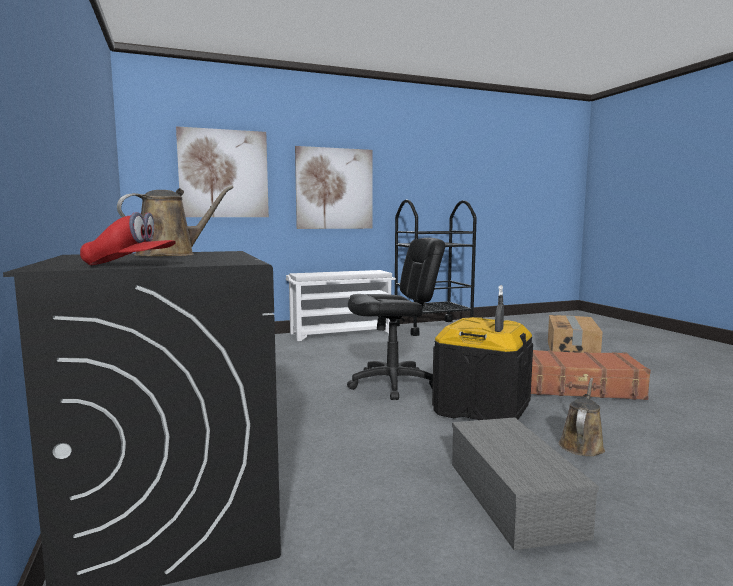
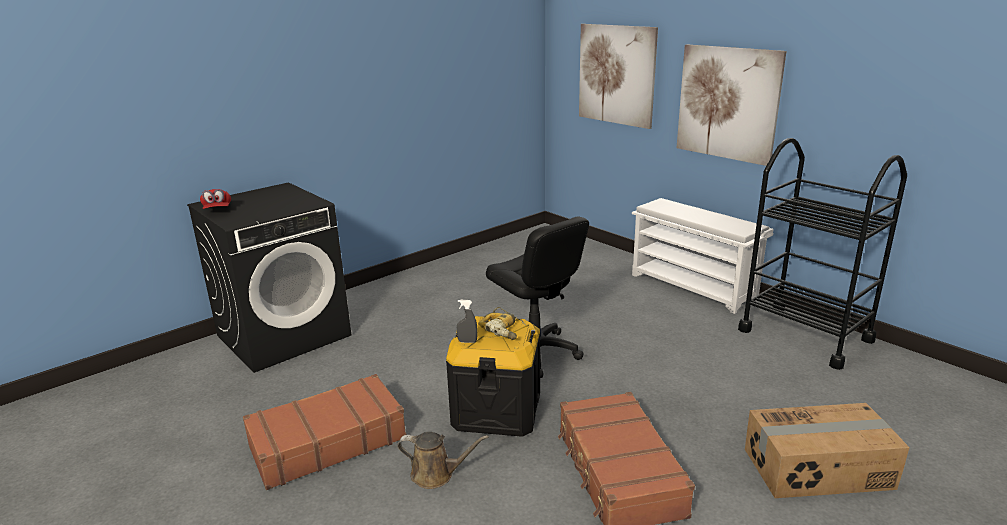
camera: 70 degrees right, 15 degrees up
(171, 254) = (289, 199): brown watering can -> none
(480, 322) = (504, 329): none -> power drill
(516, 498) = (327, 442): grey storage box -> brown suitcase

